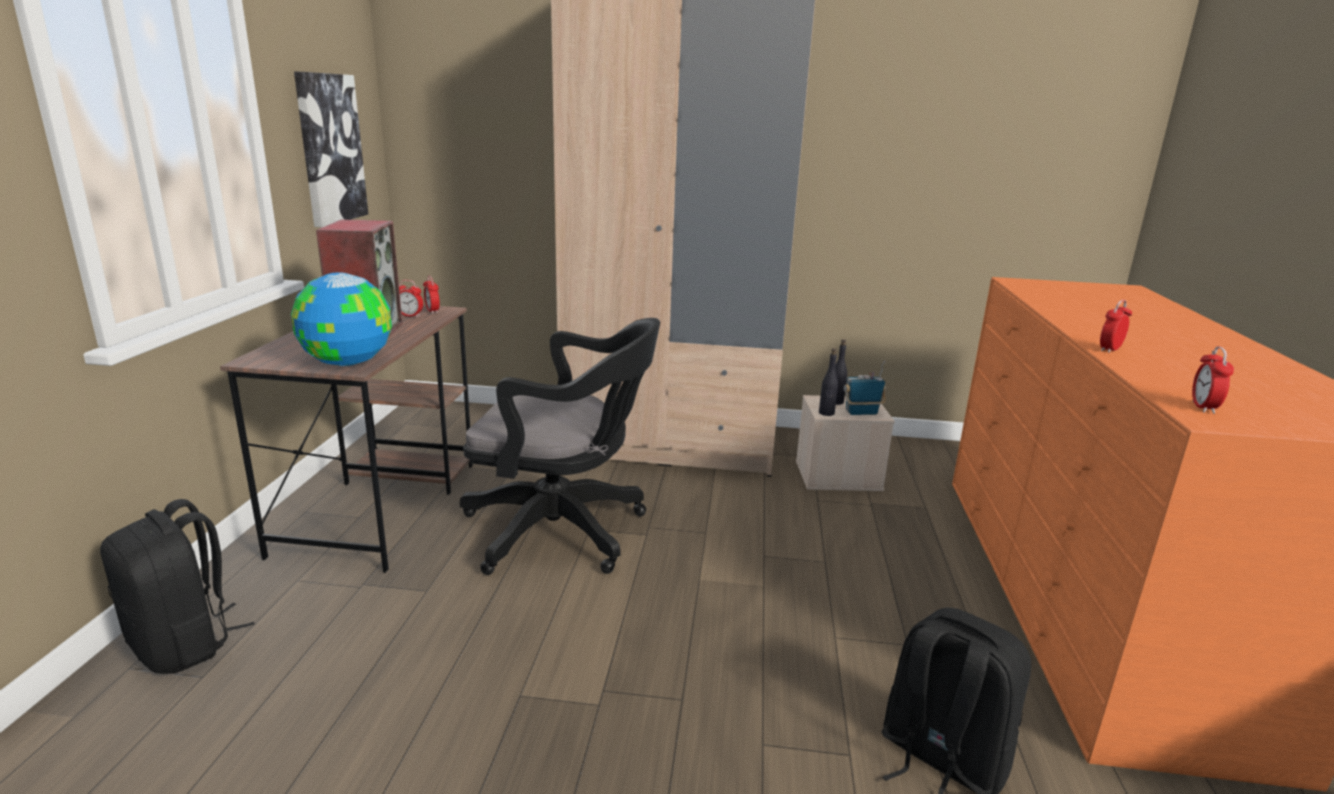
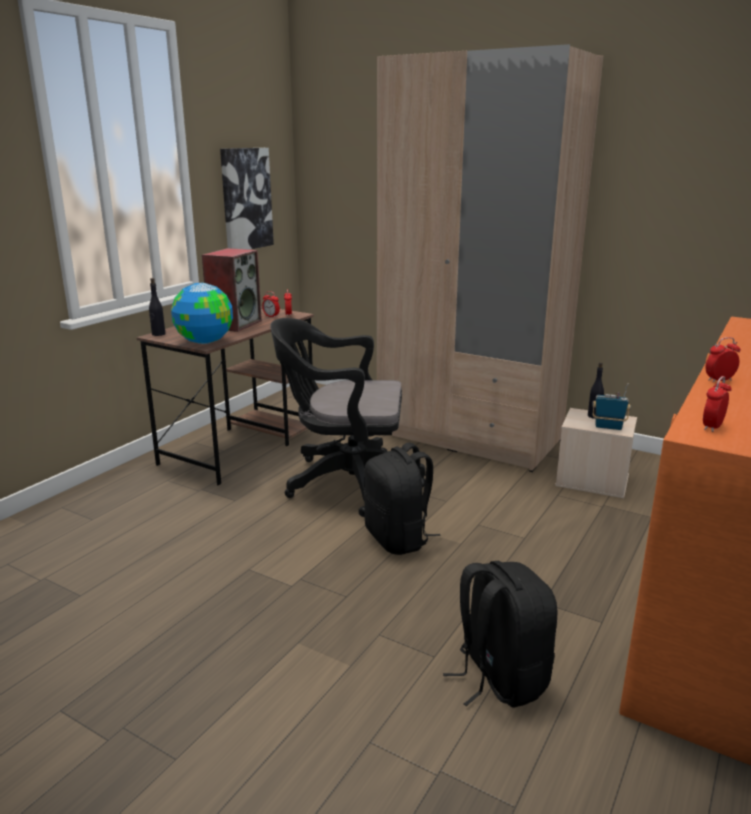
camera: 25 degrees right, 0 degrees up
(184, 644) = (92, 501): black backpack -> black backpack (398, 539)
(564, 531) = (345, 482): black office chair -> black office chair turned 150 degrees clockwise
(826, 413) = (576, 423): black bottle -> black bottle (158, 334)

